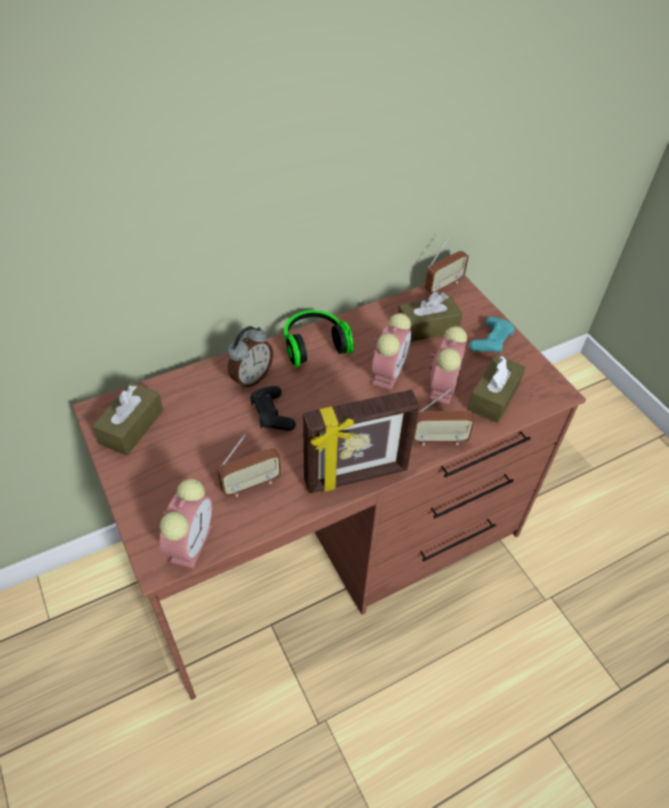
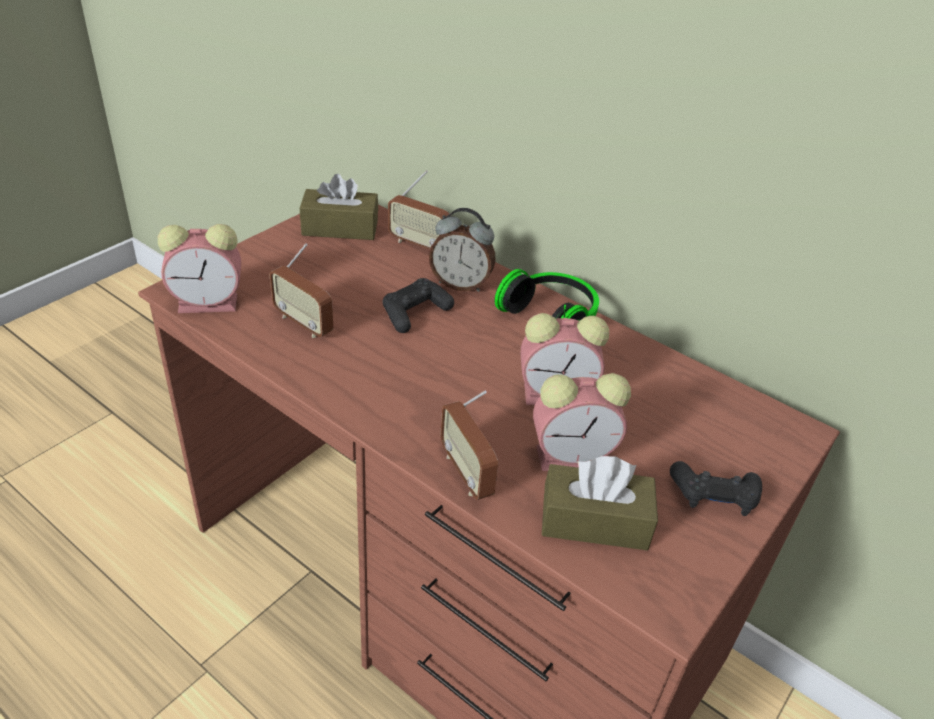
camera: 65 degrees right, 10 degrees down
(356, 476) = (357, 404): picture frame -> none
(427, 327) = (678, 415): brown tissue box -> none
(443, 286) = (784, 415): radio -> radio (419, 245)
(491, 341) = (714, 496): turquoise game controller -> black game controller

